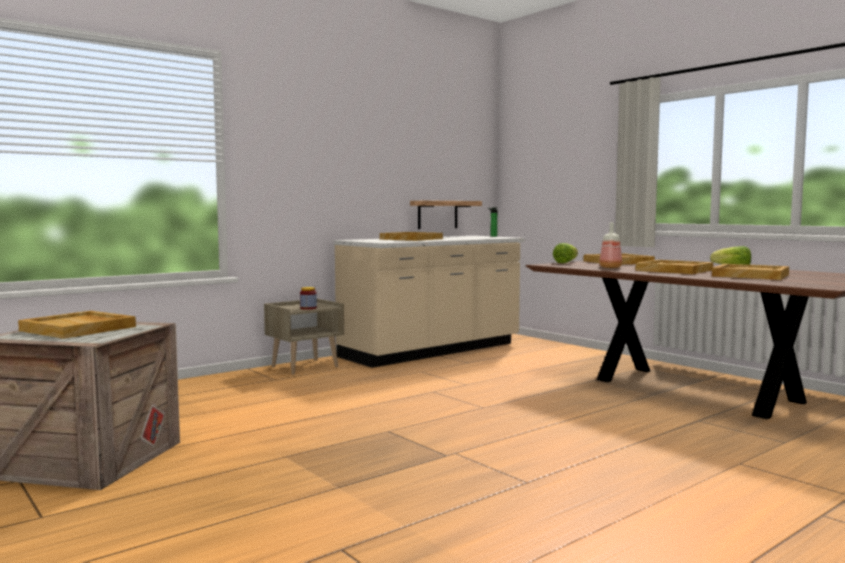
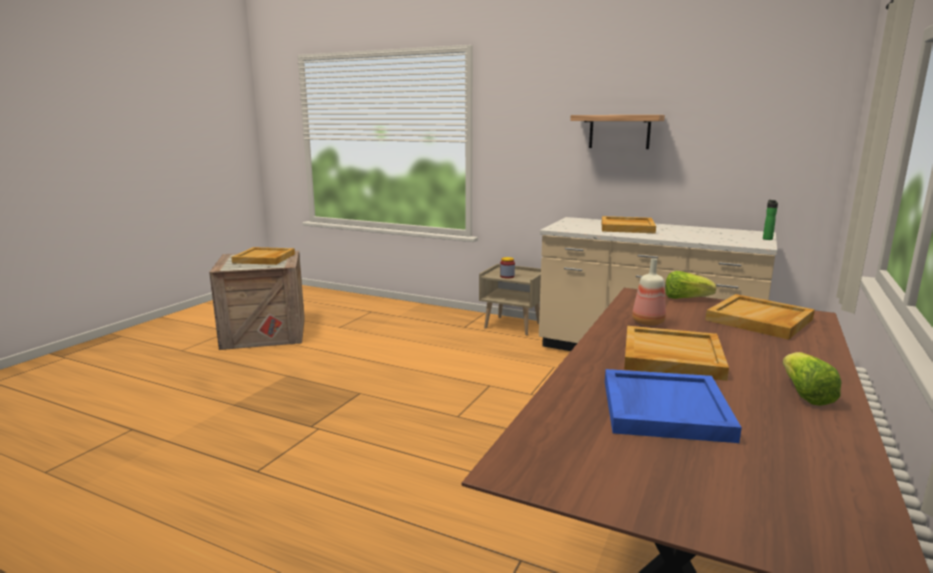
camera: 65 degrees right, 10 degrees up
(437, 214) = (718, 200): shelf -> shelf (619, 131)
(750, 275) = (663, 409): beige tray -> blue tray

